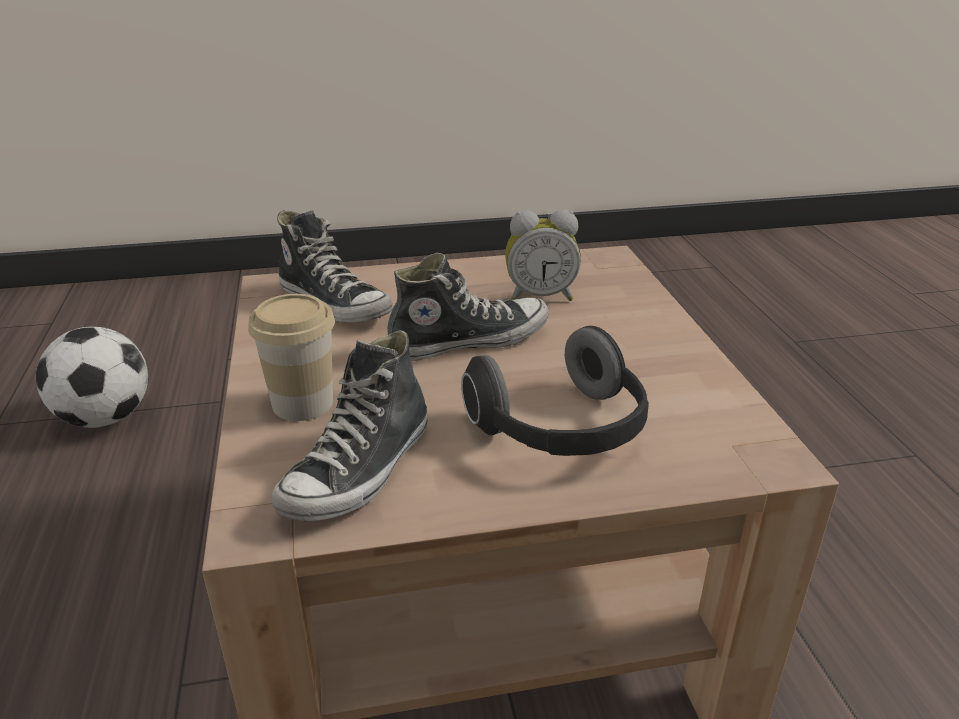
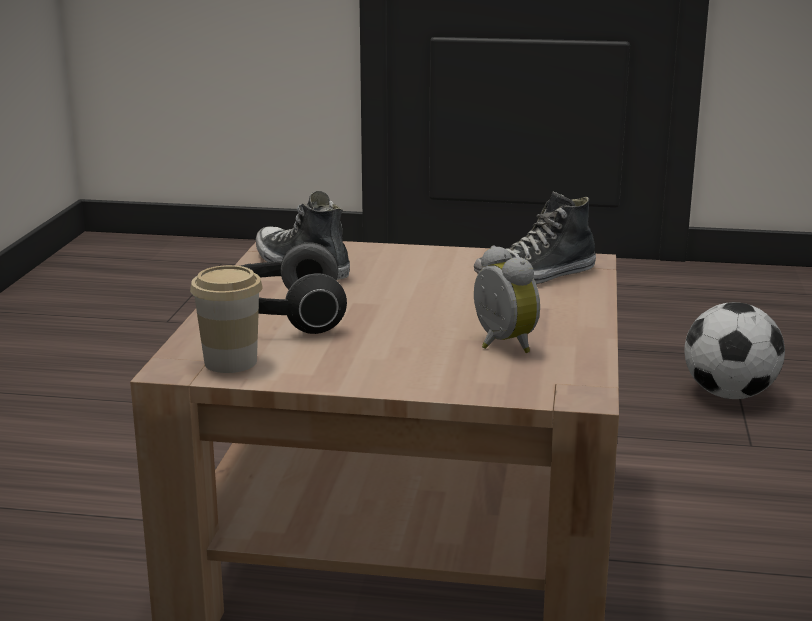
camera: 110 degrees right, 10 degrees down
(302, 403) = (388, 259): cup -> cup (230, 362)
(468, 341) = (435, 308): shoe -> none
(540, 296) = (500, 345): alarm clock -> alarm clock turned 135 degrees clockwise

